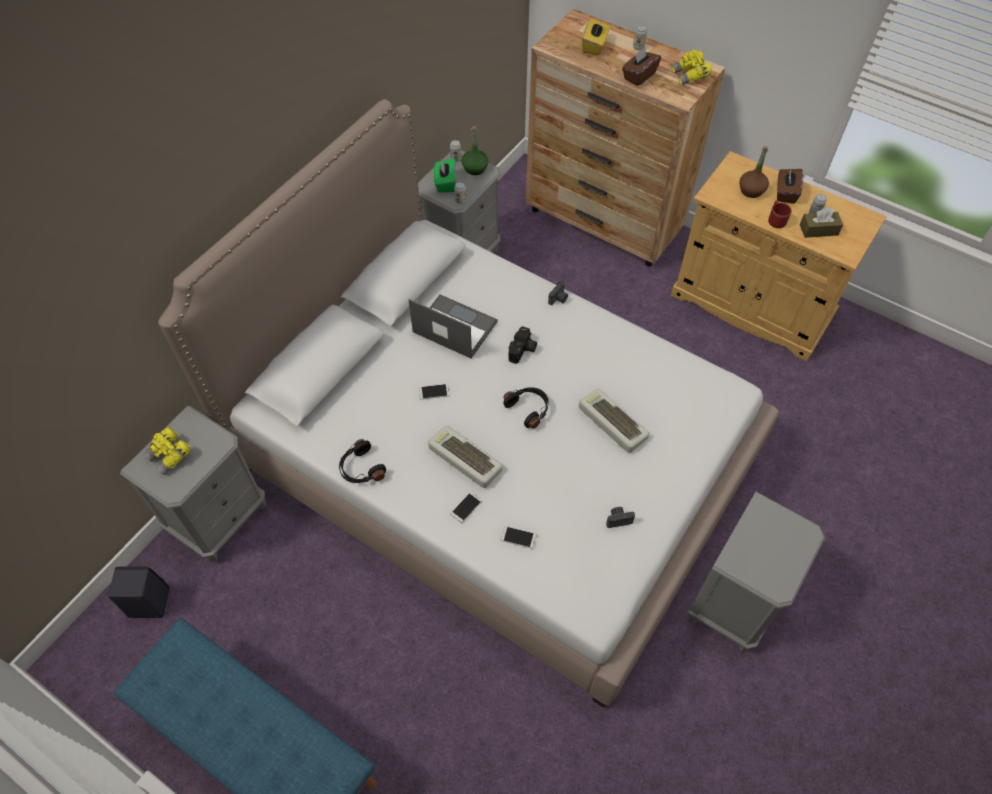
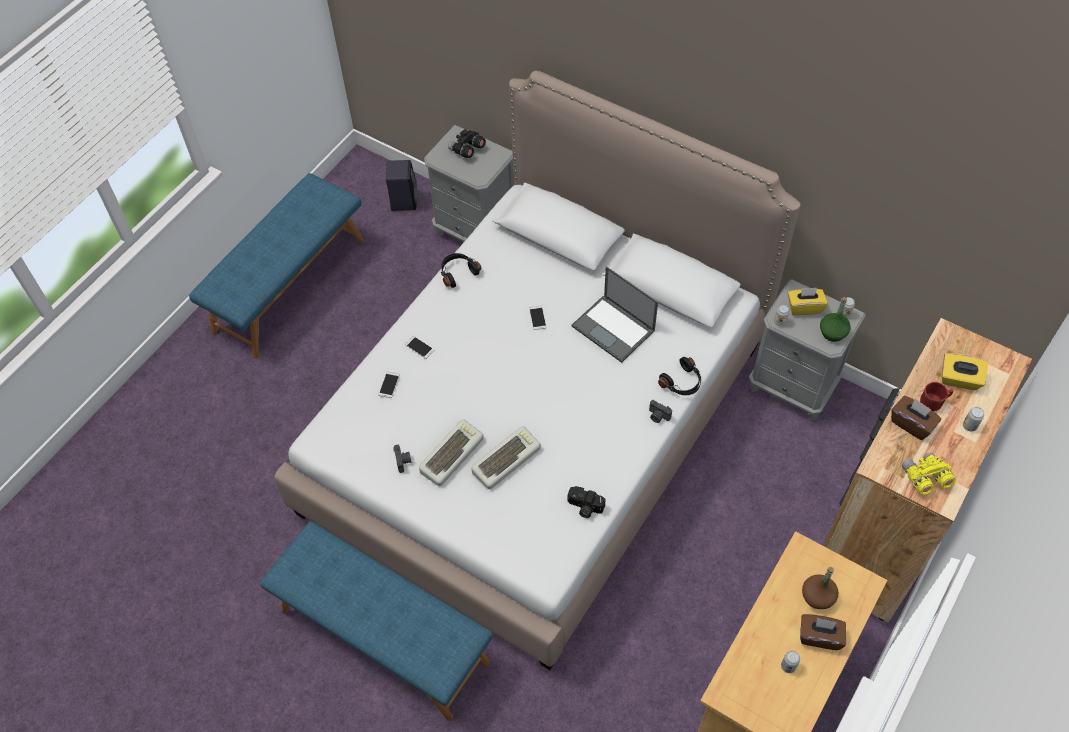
camera: 90 degrees right, 0 degrees up
(170, 456) = (467, 150): yellow binoculars -> black binoculars
(445, 183) = (804, 307): green tissue box -> yellow tissue box
(454, 327) = (614, 329): laptop -> laptop turned 105 degrees clockwise
(463, 460) = (465, 343): keyboard -> keyboard (451, 454)
(523, 351) = (588, 386): camera -> camera (584, 507)
(529, 409) = (520, 391): black headphones -> black headphones (682, 383)
(735, 601) = (385, 635): grey nightstand -> blue bench
(775, 220) = (769, 618): red mug -> red mug (934, 402)
(818, 230) = (760, 667): brown tissue box -> none

